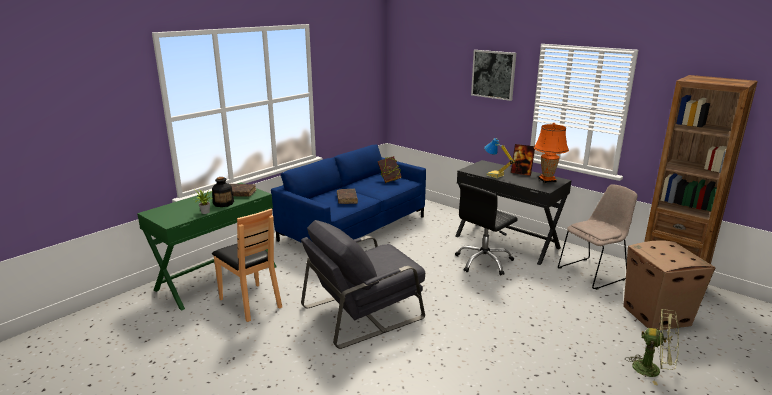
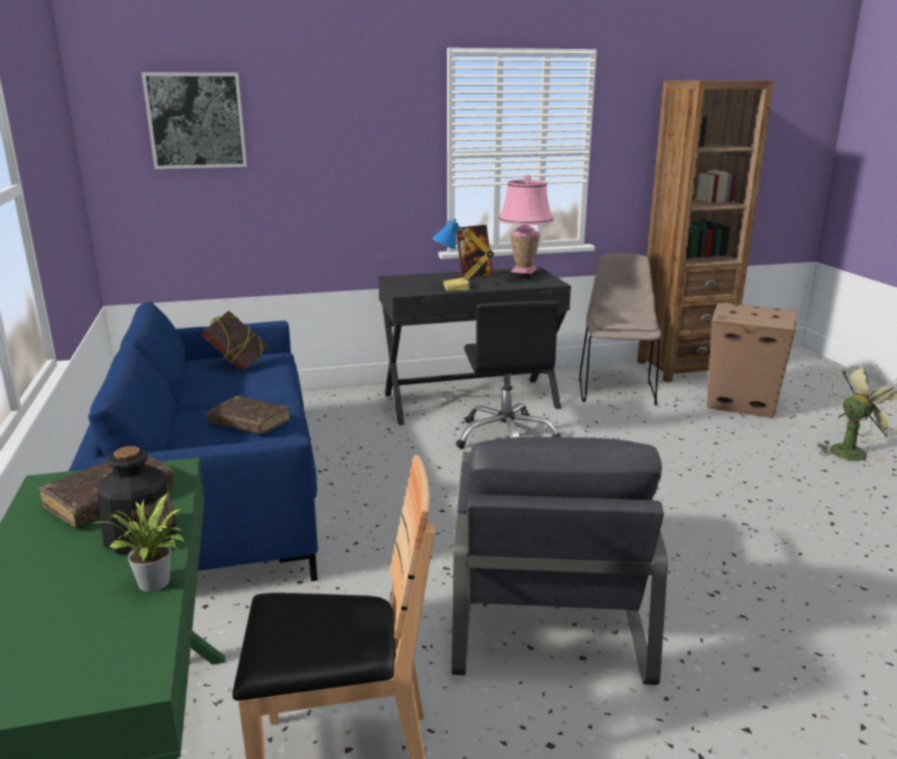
camera: 55 degrees left, 0 degrees up
(493, 74) = (361, 113): picture -> picture (196, 120)
(547, 180) = (524, 274): orange table lamp -> pink table lamp

